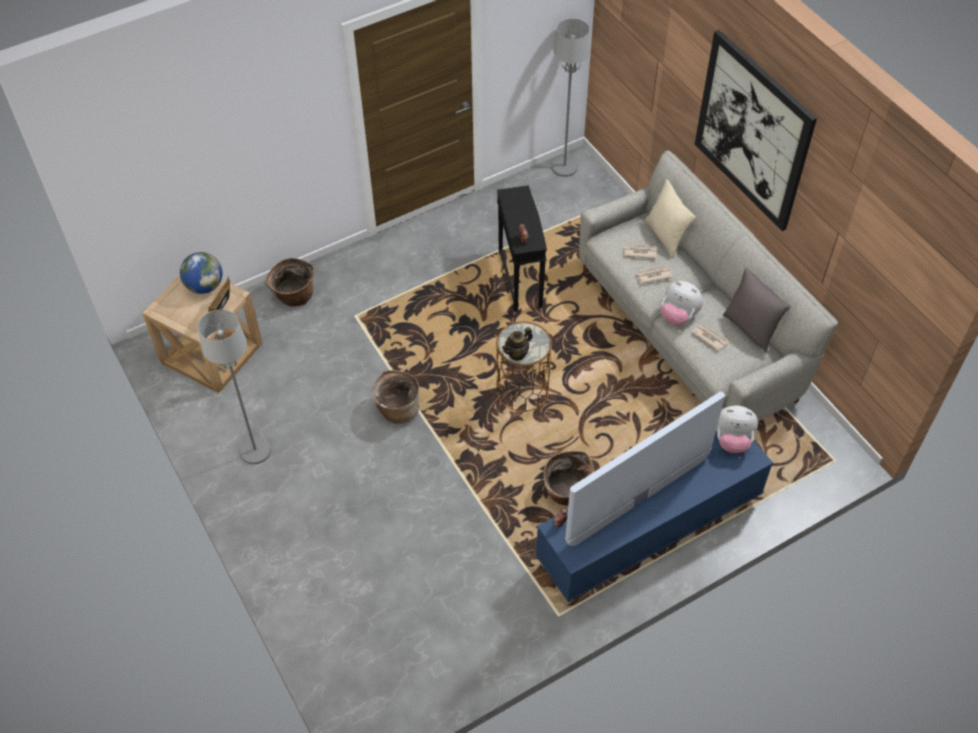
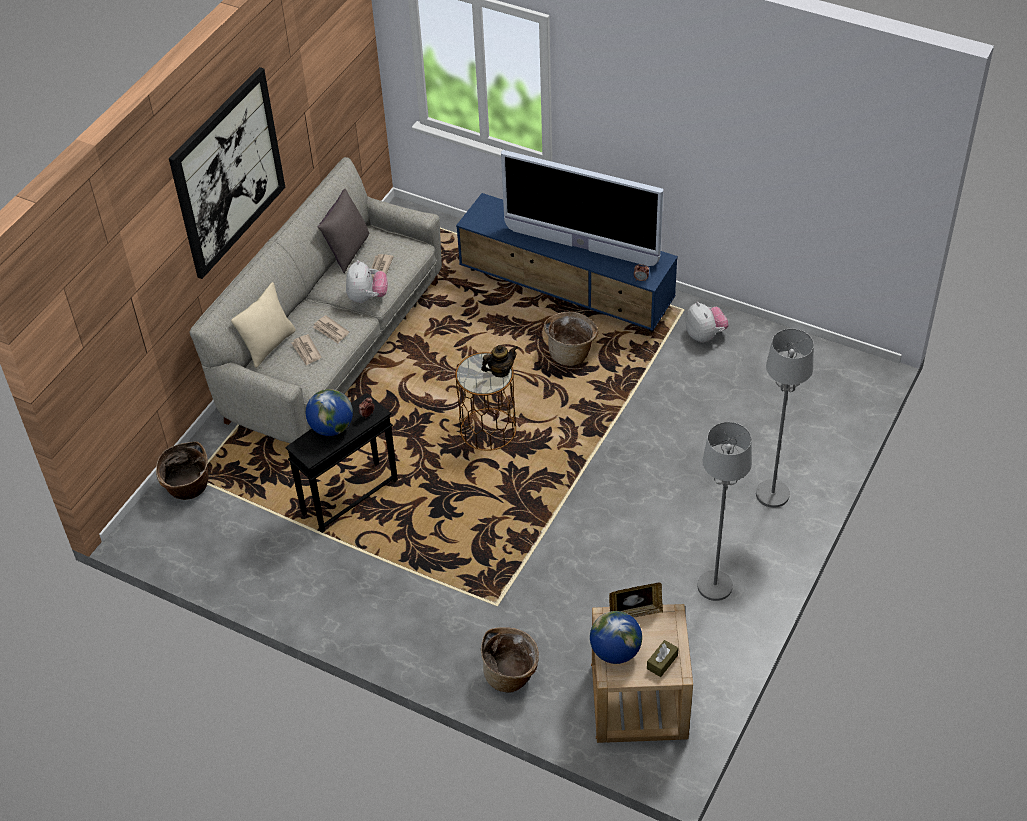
camera: 120 degrees left, 5 degrees down
(173, 306) = (662, 662): none -> brown tissue box
(397, 409) = (581, 507): basket -> basket (188, 488)
(517, 353) = (500, 371): teapot -> teapot turned 45 degrees counterclockwise
(526, 216) = (331, 428): none -> globe
(564, 167) = (153, 539): grey floor lamp -> grey floor lamp (772, 494)
(732, 440) = (479, 219): plush toy -> plush toy (705, 335)

